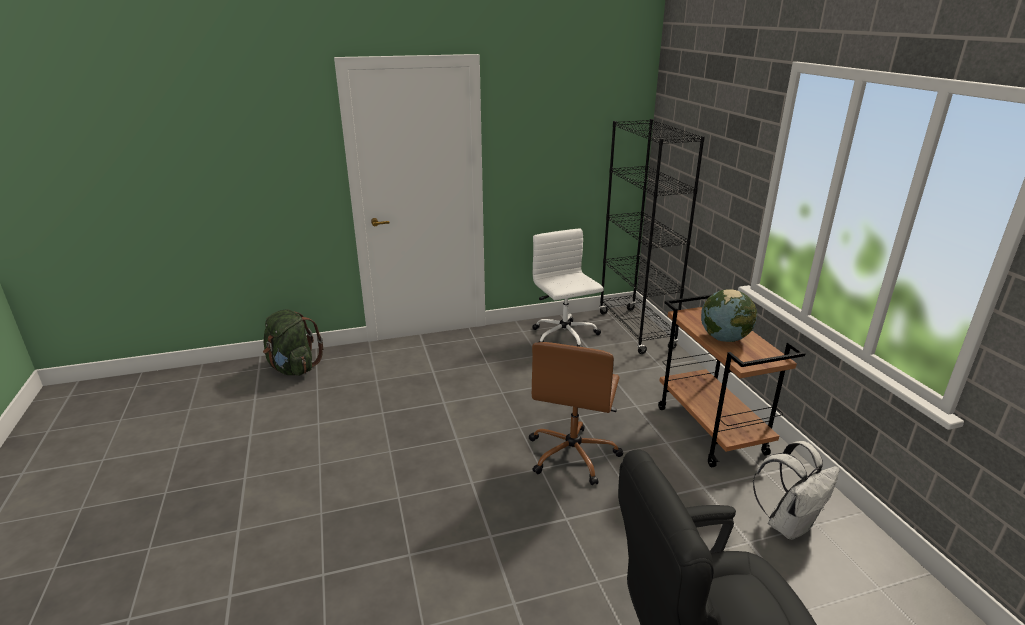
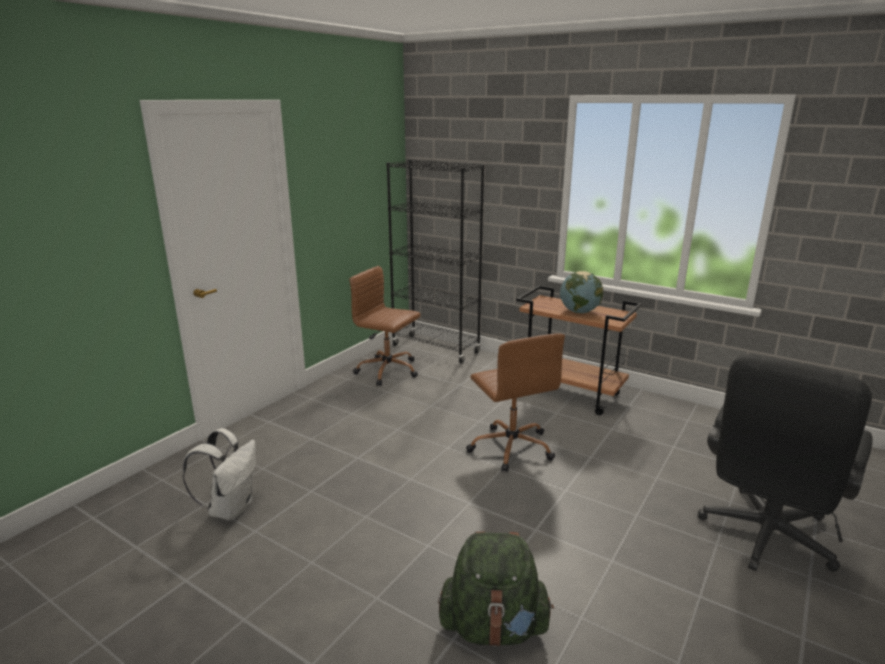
camera: 40 degrees left, 5 degrees down
(293, 368) = (142, 498): green backpack -> green backpack (493, 627)
(565, 337) = (388, 371): white office chair -> brown office chair
(788, 524) = (677, 426): white backpack -> white backpack (231, 508)

